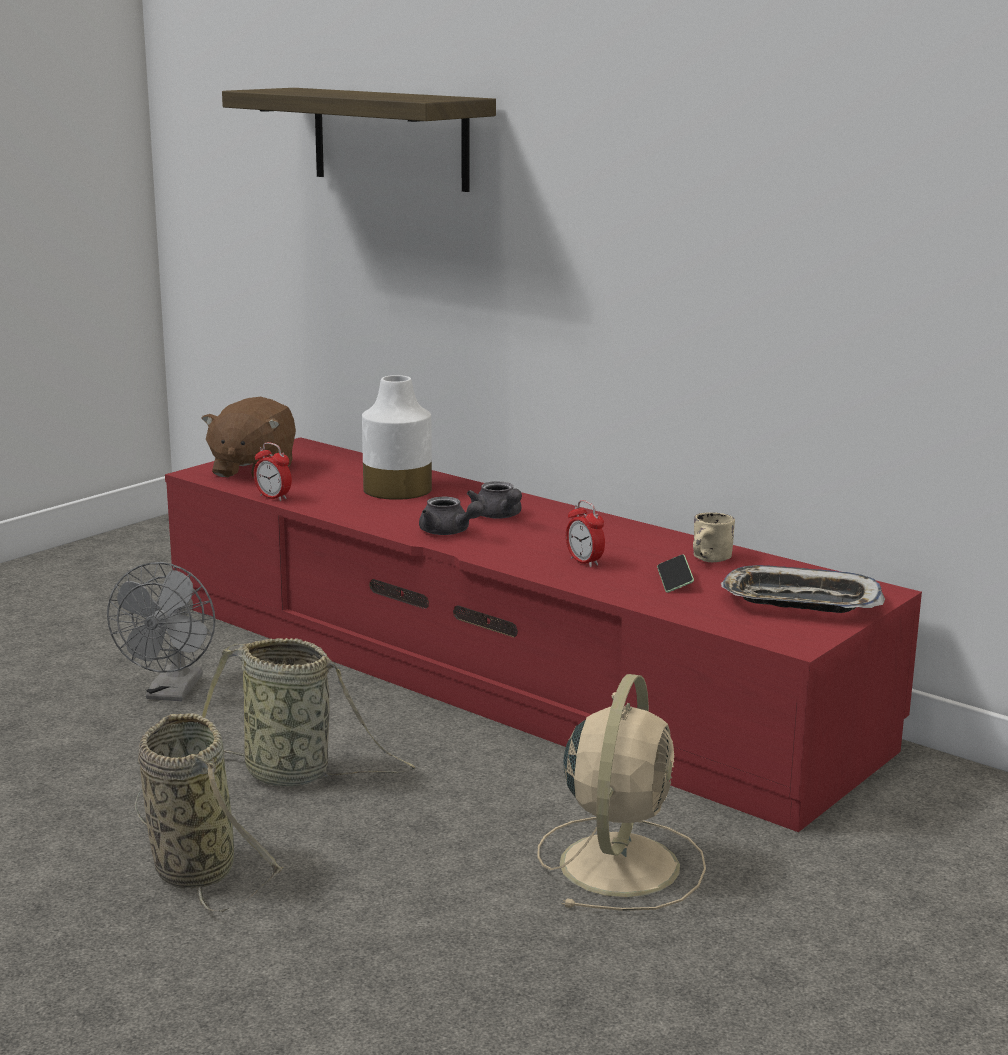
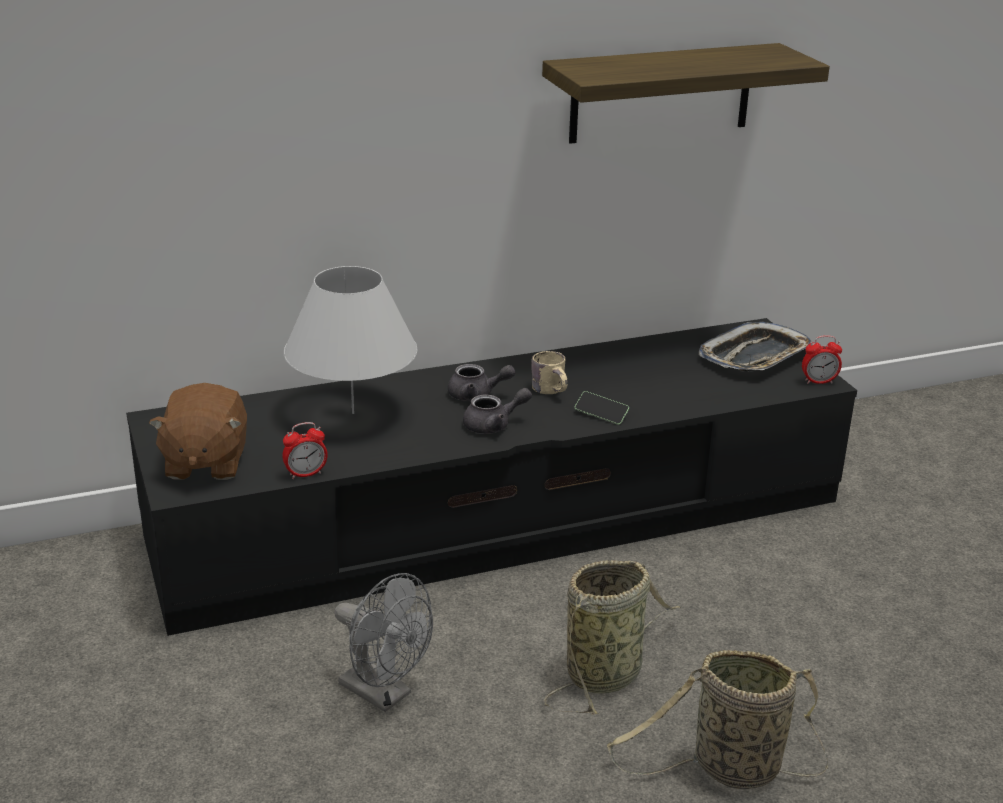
camera: 60 degrees left, 10 degrees up
(252, 470) = (205, 463): brown plush toy -> brown plush toy turned 45 degrees clockwise
(390, 138) = (228, 75): shelf -> shelf (661, 93)
(397, 488) = (352, 413): white vase -> white table lamp
(502, 669) = (498, 516): red tv stand -> black tv stand
(584, 562) = (615, 397): alarm clock -> alarm clock (818, 382)
(620, 862) = (836, 577): beige fan -> none
(674, 582) = (685, 381): phone -> phone (601, 414)
(712, 560) = (653, 355): beige mug -> beige mug (553, 391)

